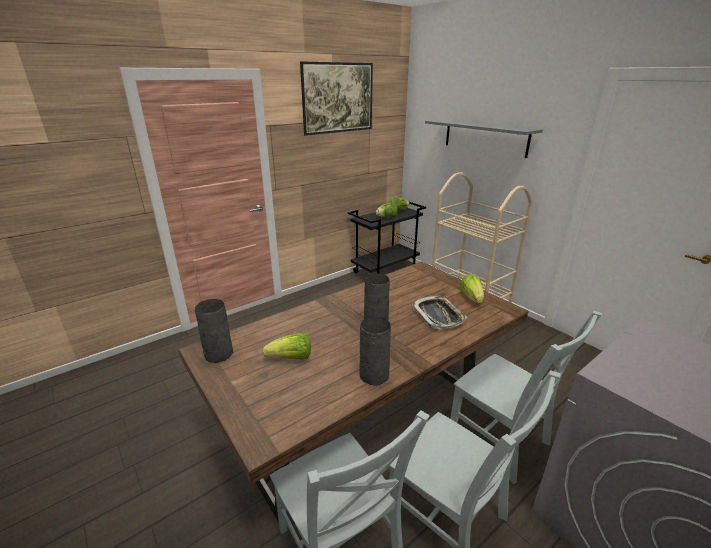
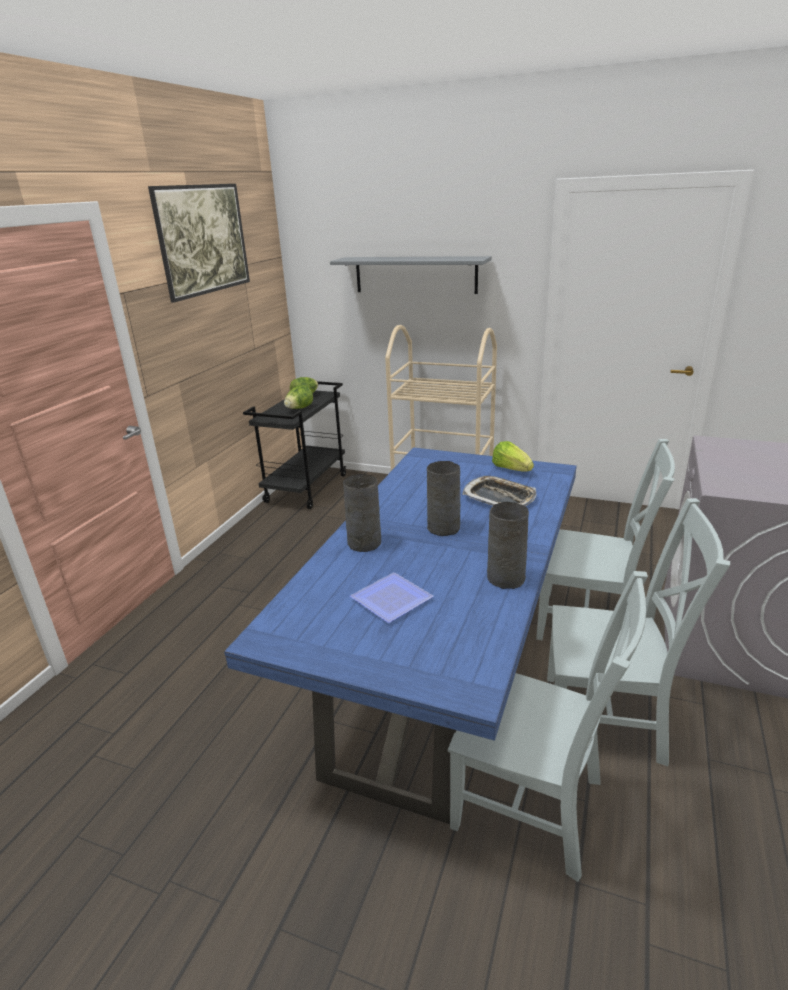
camera: 30 degrees left, 0 degrees up
(217, 354) = (292, 633): grey vase -> grey vase (363, 543)
(291, 358) = (394, 600): lettuce -> plate
(365, 421) = (441, 668): brown dining table -> blue dining table

